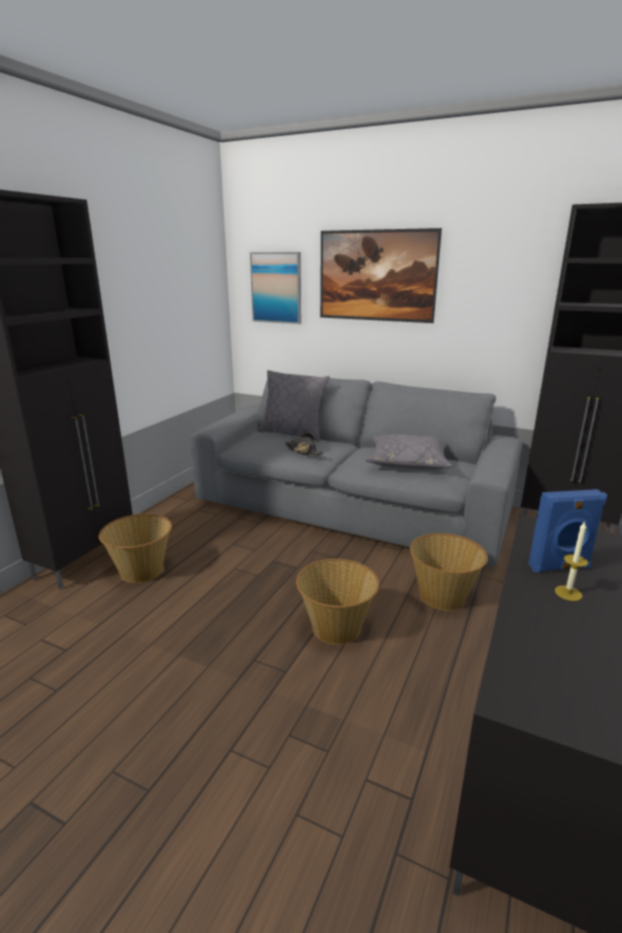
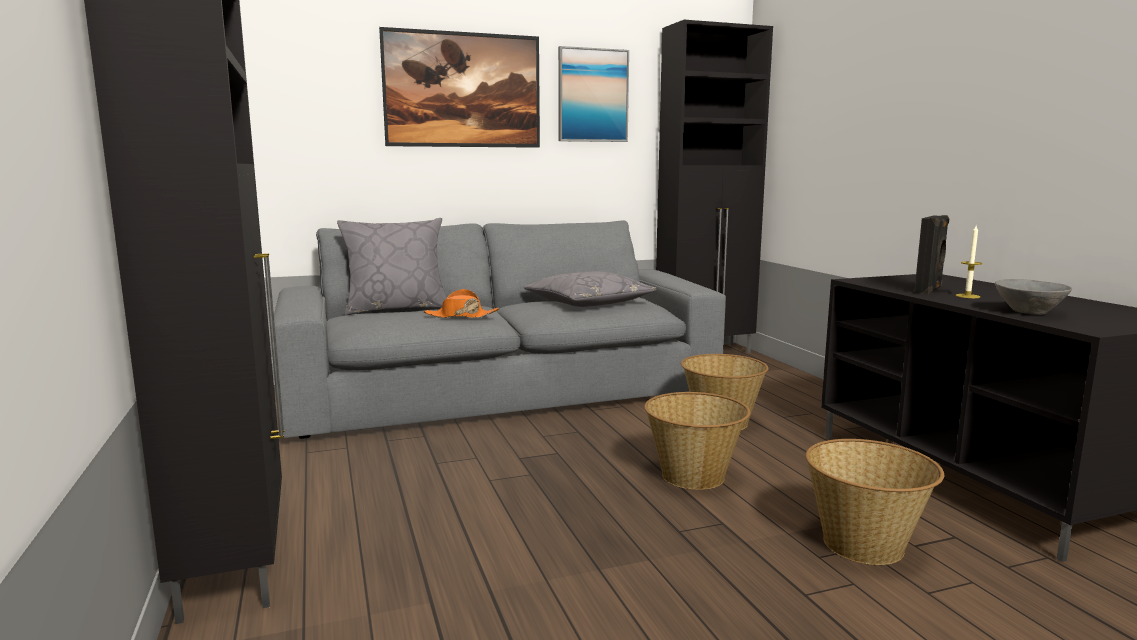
camera: 45 degrees left, 10 degrees down
(142, 571) = (367, 533): basket -> basket (865, 545)
(276, 288) = (306, 105): picture -> picture (592, 95)
(303, 451) = (461, 316): black hat -> orange hat
(541, 645) = (1029, 312): none -> grey bowl
(560, 567) = (929, 290): blue speaker -> black speaker

